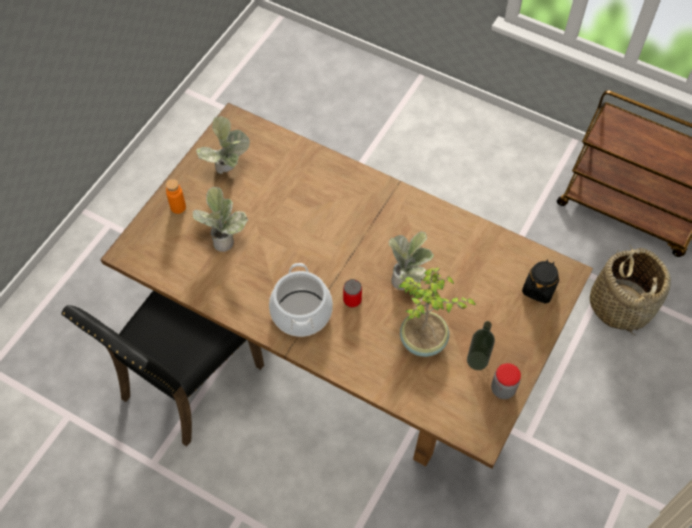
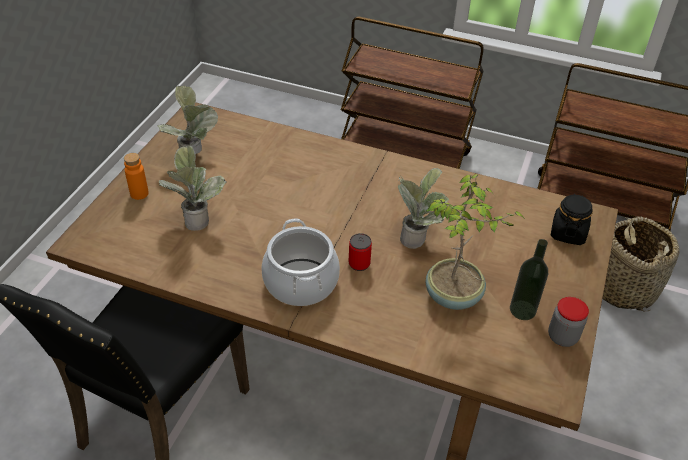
camera: 10 degrees left, 15 degrees down
(446, 131) = (404, 154): none -> brown cart

